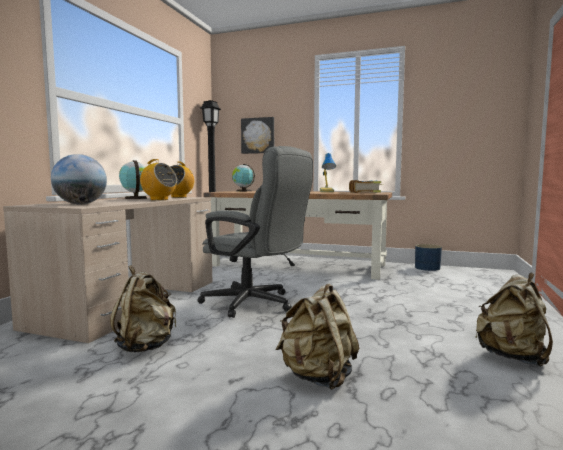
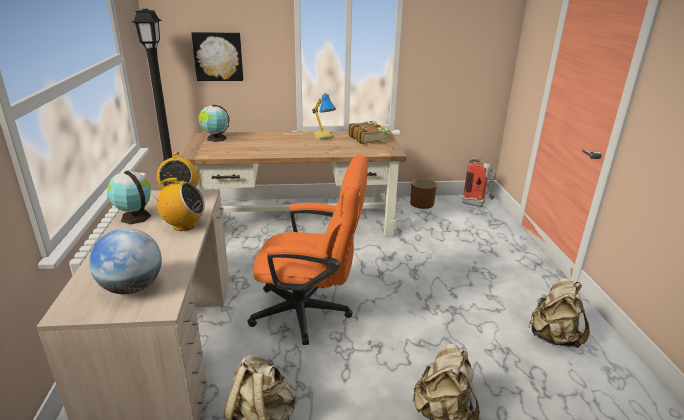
camera: 25 degrees left, 20 degrees up
(255, 304) = (310, 312): grey office chair -> orange office chair
(427, 268) = (422, 203): blue planter -> brown planter
(490, 273) = (477, 204): none -> fire extinguisher

